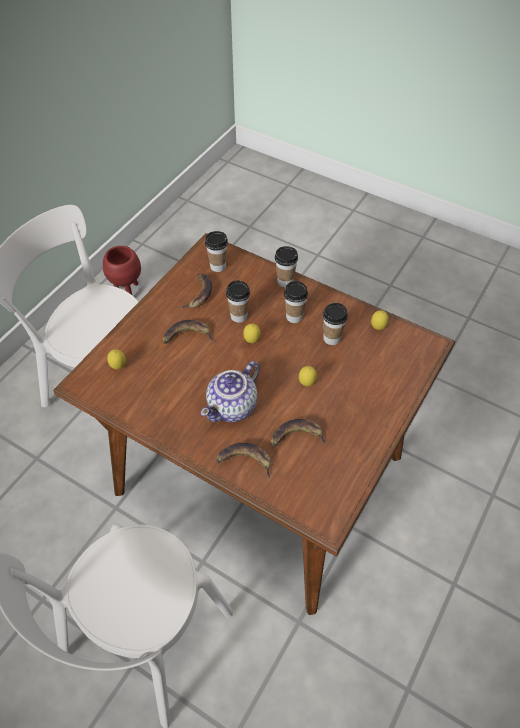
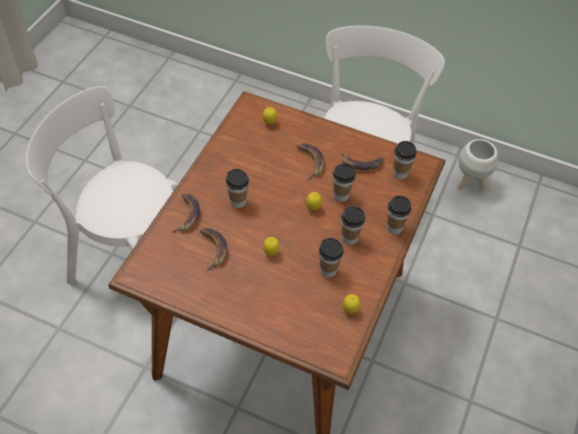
camera: 80 degrees right, 0 degrees up
(127, 291) = (470, 183): red planter -> white planter
(233, 408) = (238, 201): teapot -> cup

